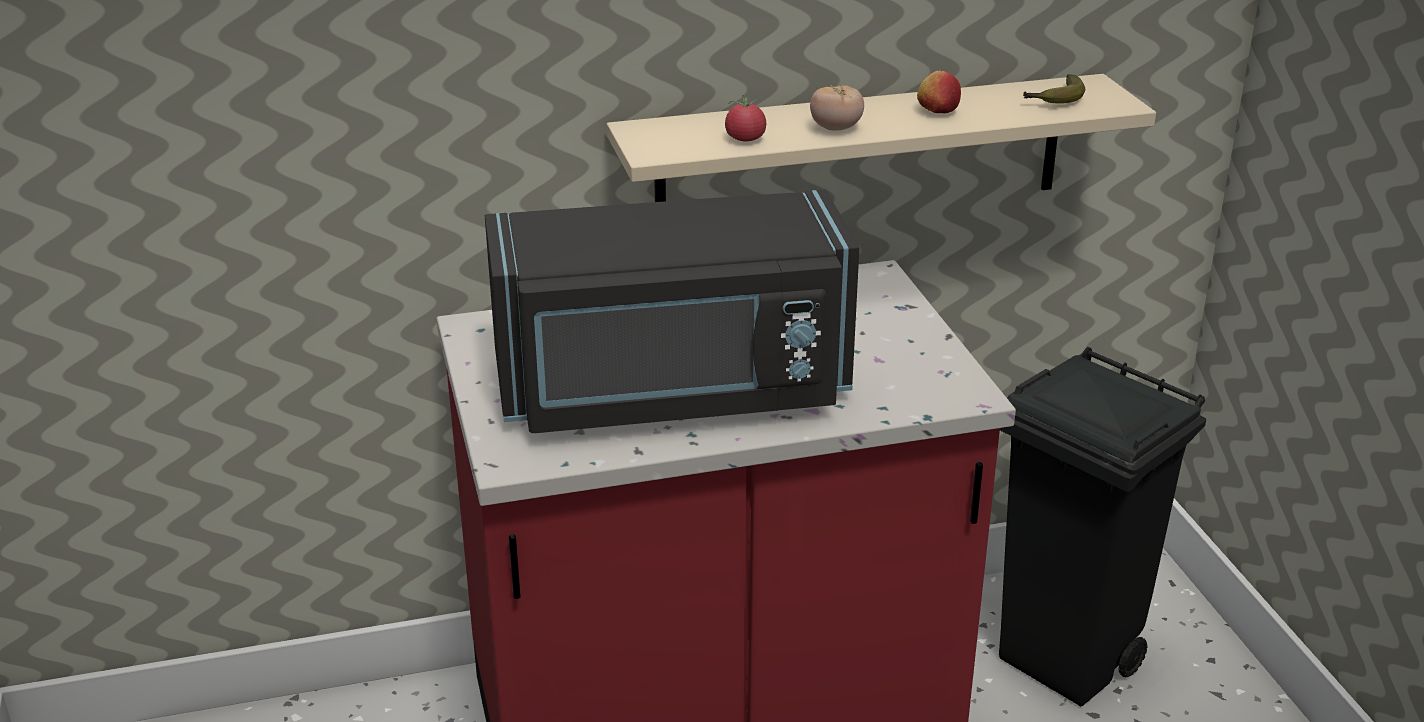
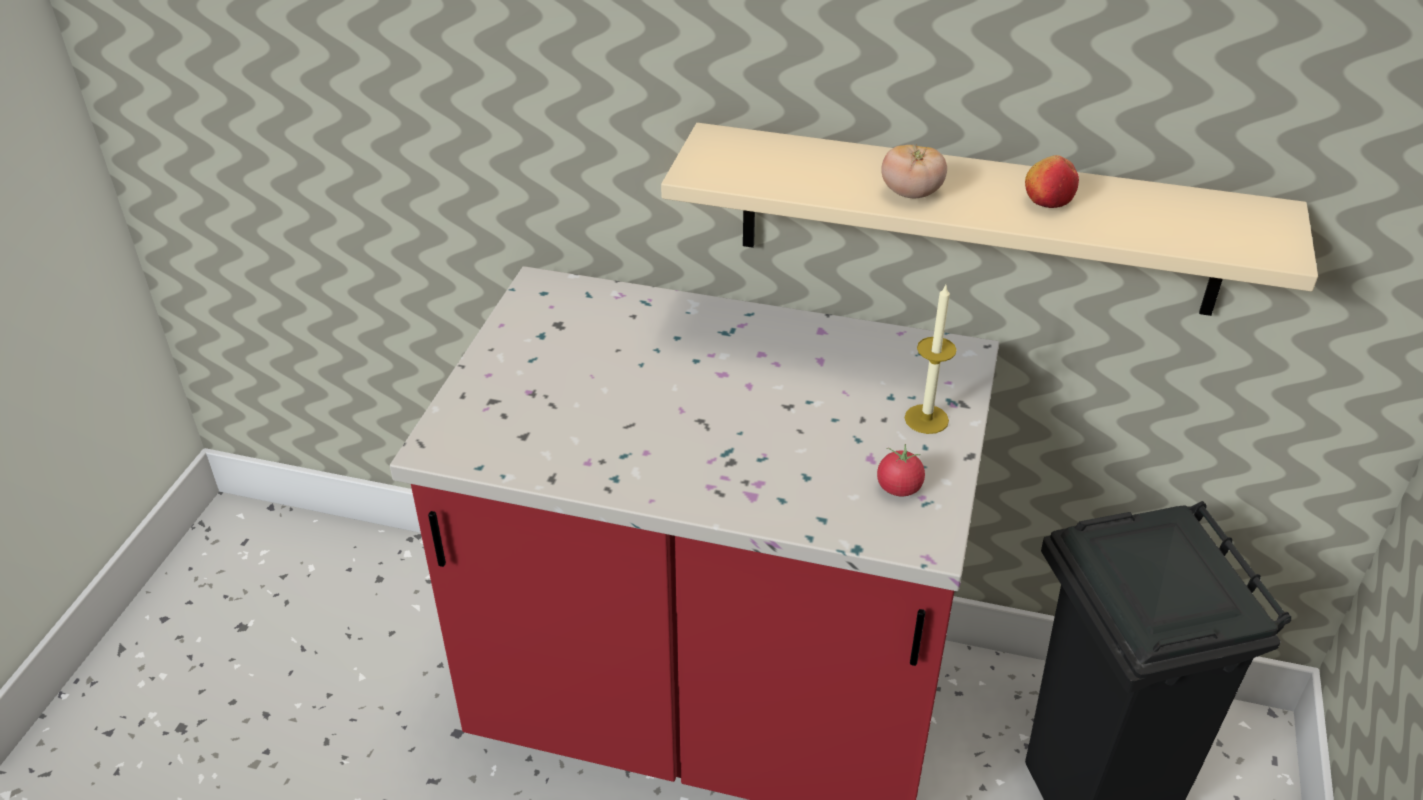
camera: 30 degrees right, 10 degrees up
(673, 392) = (641, 424): black microwave -> none
(745, 139) = (804, 181): tomato -> tomato (899, 488)
(893, 323) = (926, 419): none -> candle
(1055, 99) = (1204, 224): banana -> none

